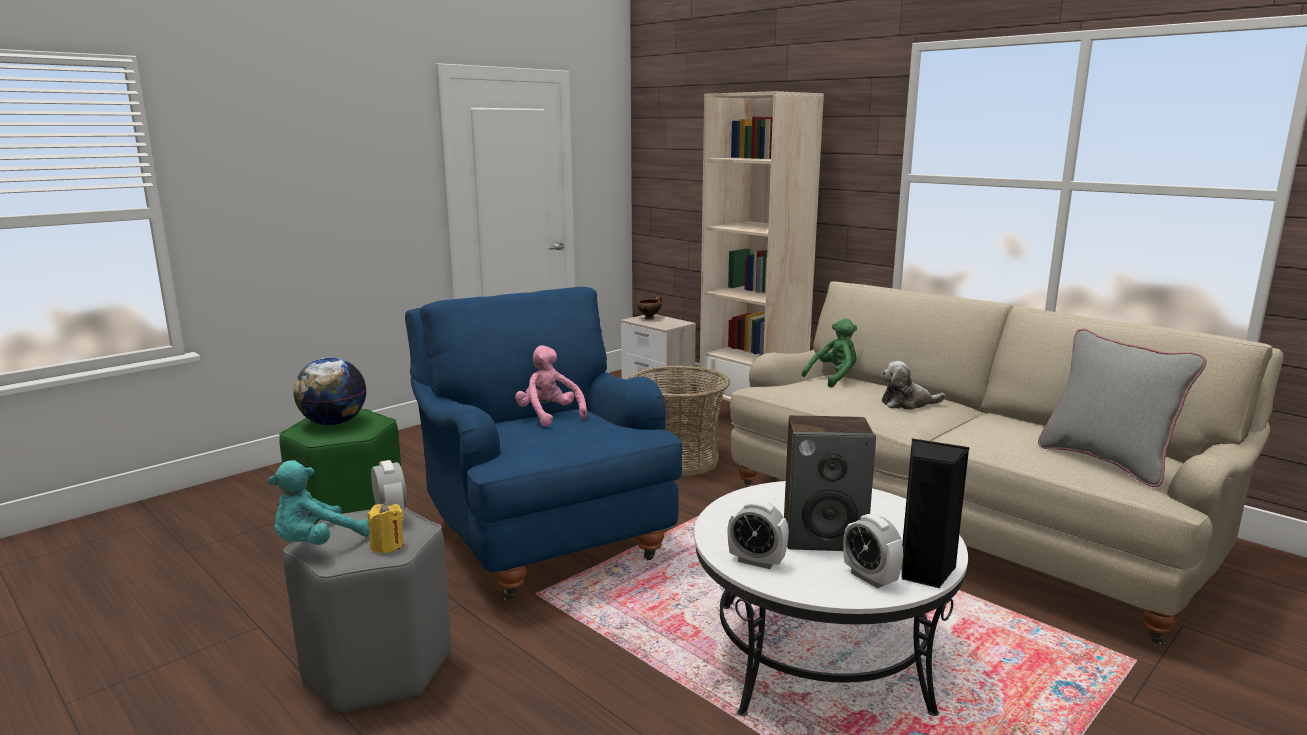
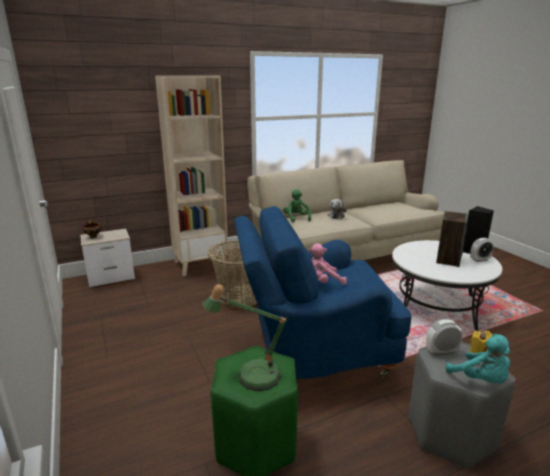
camera: 70 degrees left, 5 degrees up
(333, 423) = (251, 374): globe -> table lamp
(756, 561) = (470, 274): alarm clock -> none
(1106, 462) = (407, 207): grey pillow -> none

